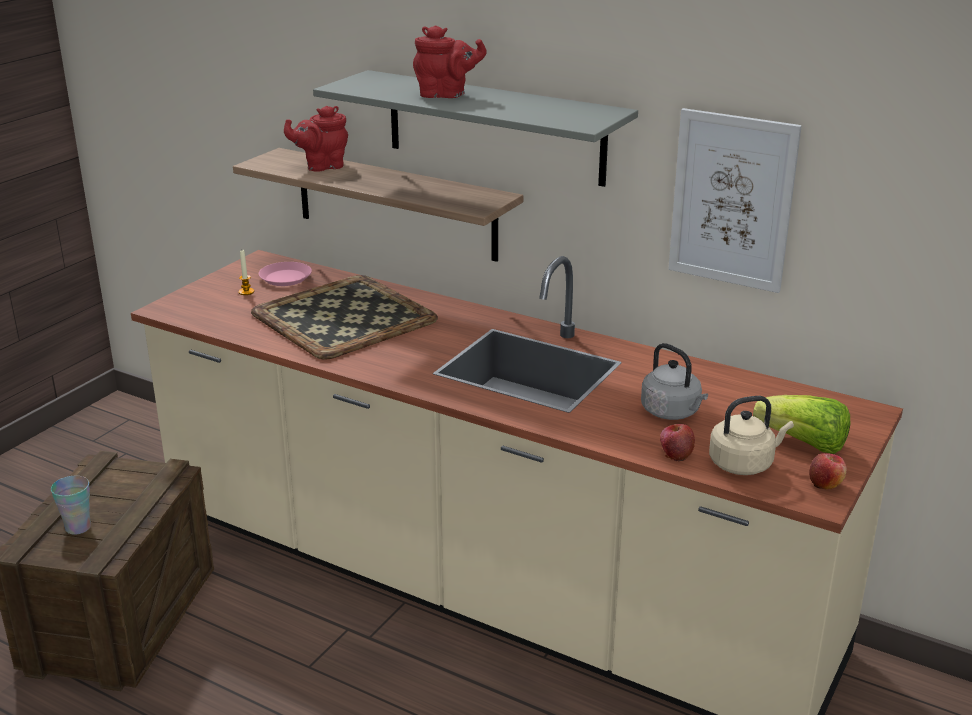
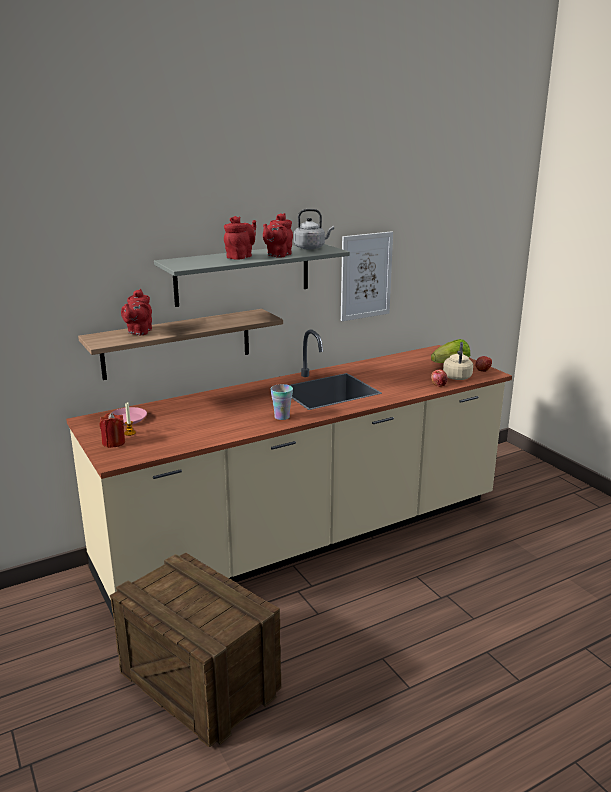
camera: 60 degrees left, 5 degrees down
(78, 527) = (206, 614): cup -> cup (282, 417)
(212, 293) = (113, 443): none -> red candle
(344, 316) = (209, 415): tray -> none
(489, 107) = (278, 255): none -> red teapot
(672, 412) = (403, 376): grey kettle -> grey kettle (311, 248)

